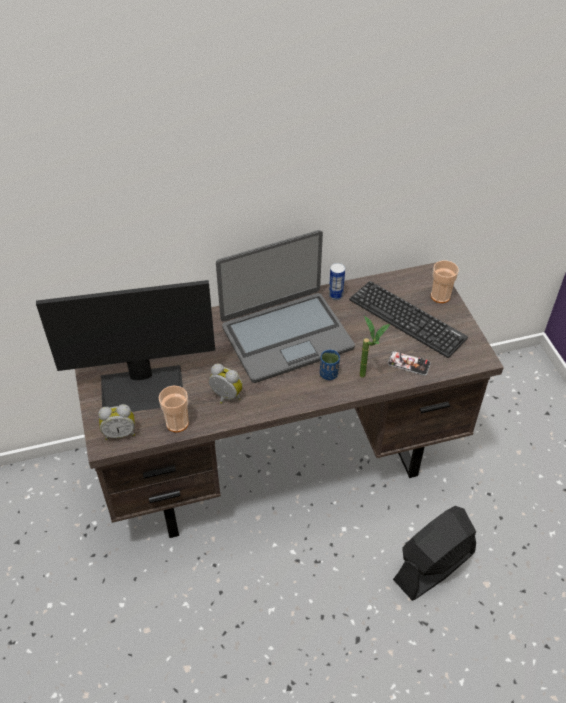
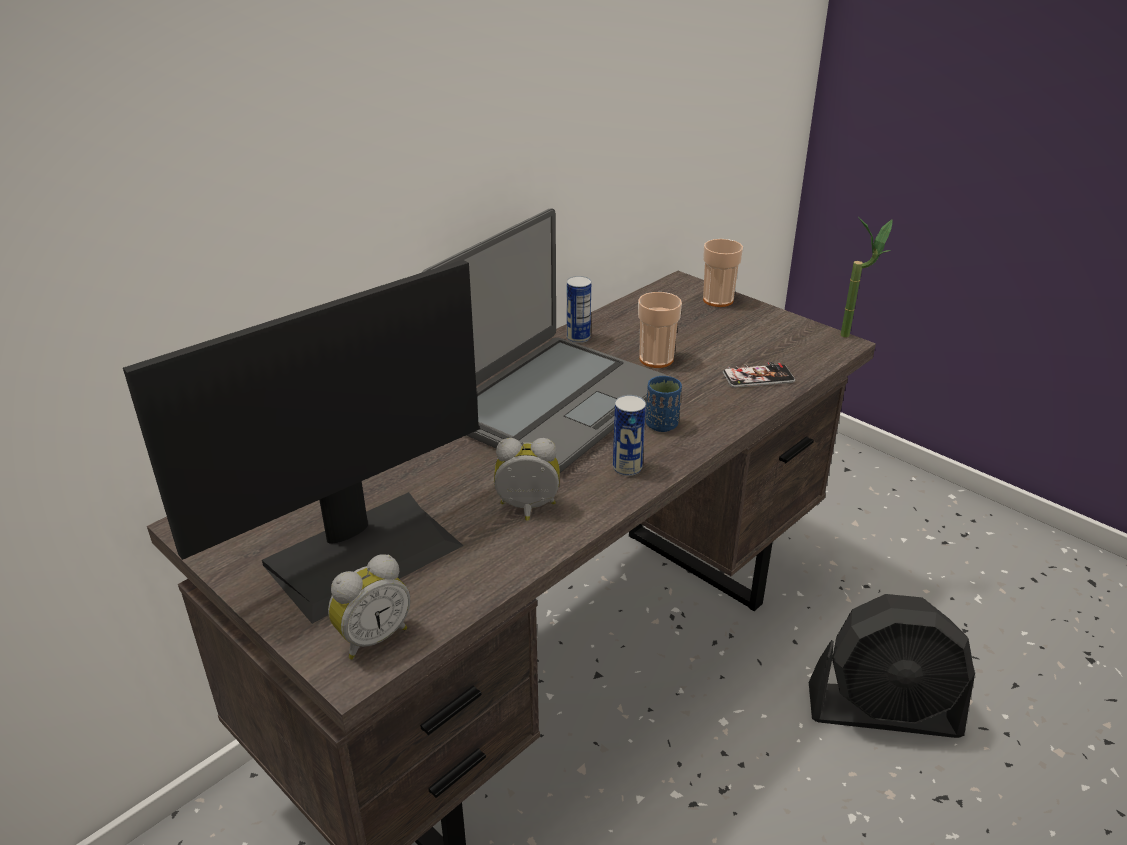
camera: 30 degrees left, 15 degrees down
(177, 423) = (474, 578): cup -> cup (656, 359)
(289, 393) = (627, 468): none -> can
(368, 377) = (720, 409): potted plant -> potted plant (853, 334)
(407, 319) = (702, 333): keyboard -> none
(433, 566) = (884, 711): black fan -> black fan turned 105 degrees counterclockwise

